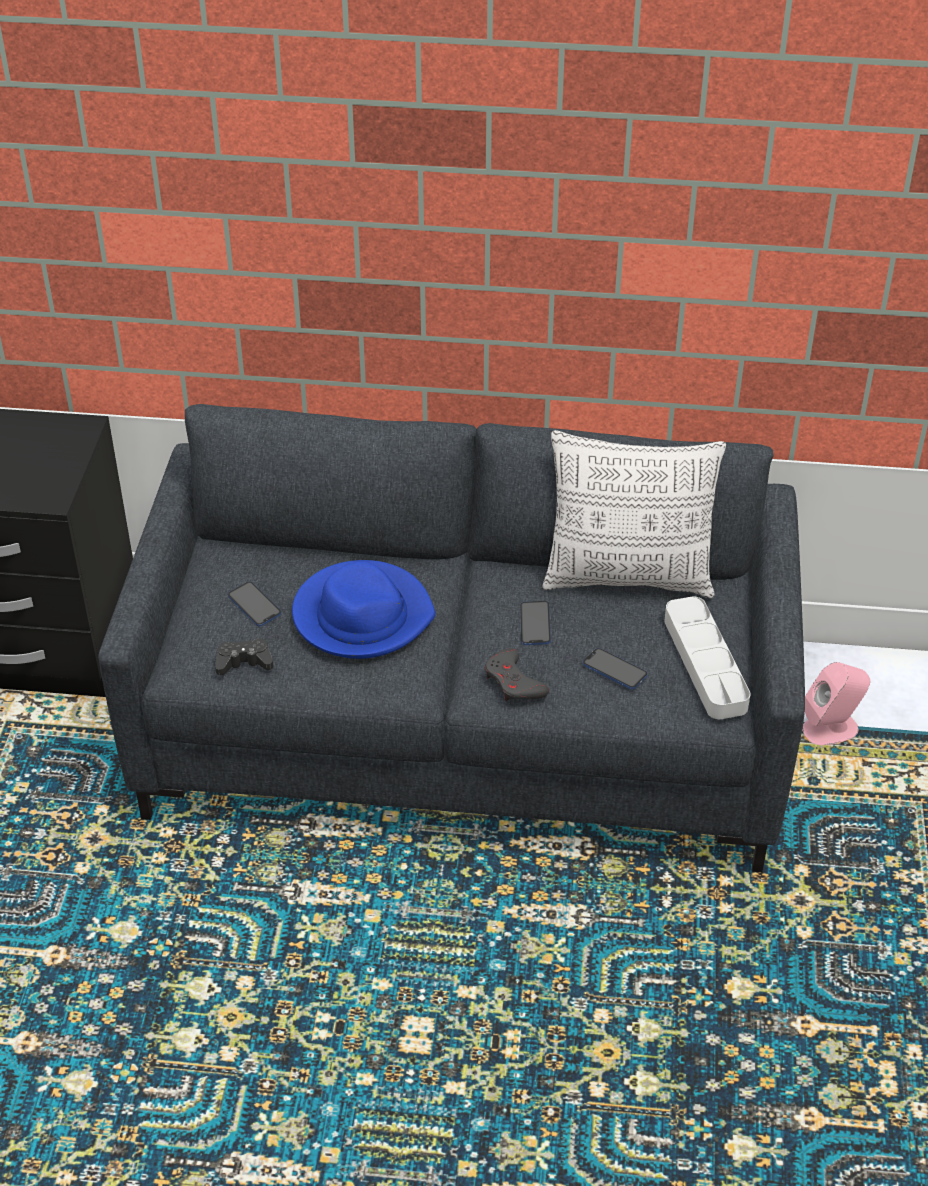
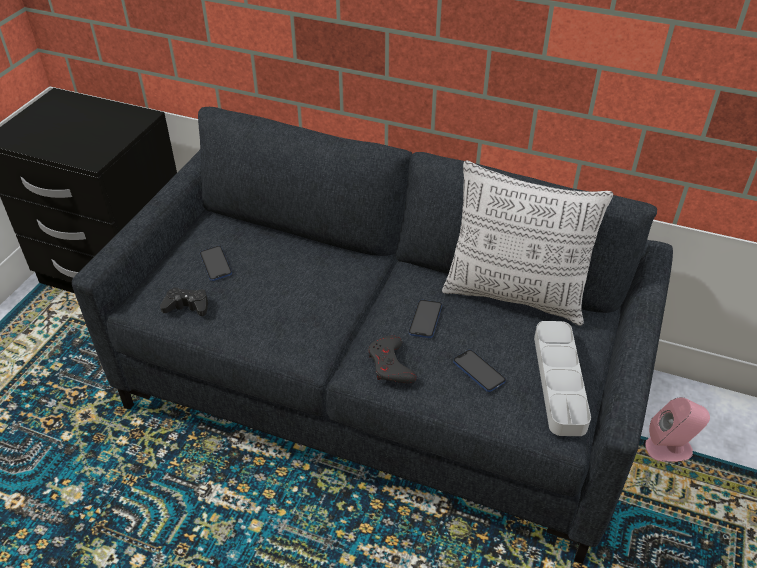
camera: 15 degrees right, 0 degrees up
(362, 615) = (292, 286): blue hat -> none

